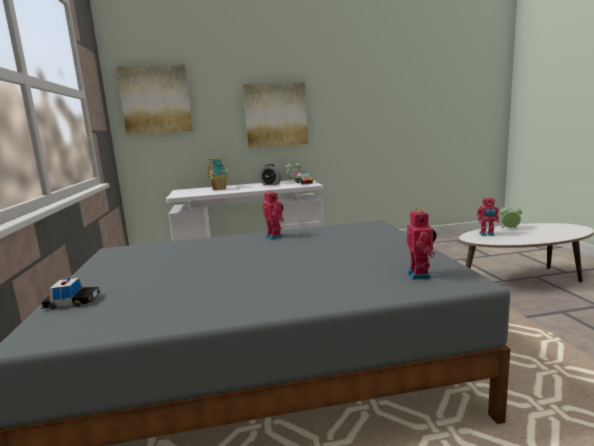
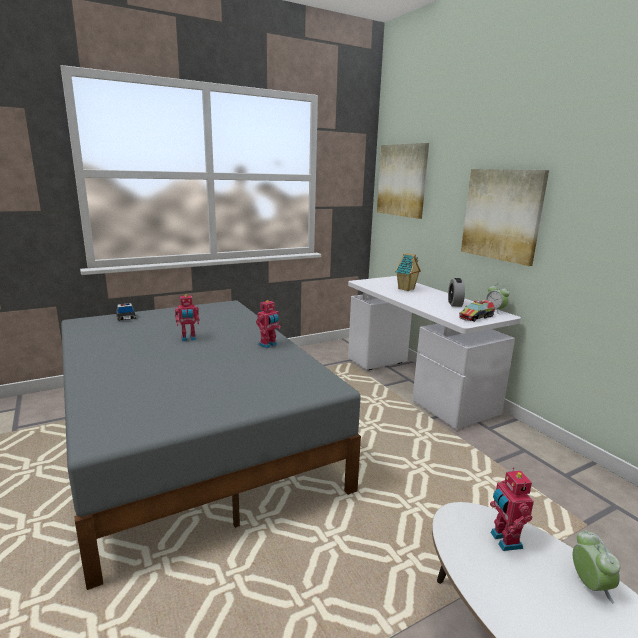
camera: 70 degrees right, 5 degrees up
(420, 275) = (127, 416): toy robot -> toy robot (188, 339)

